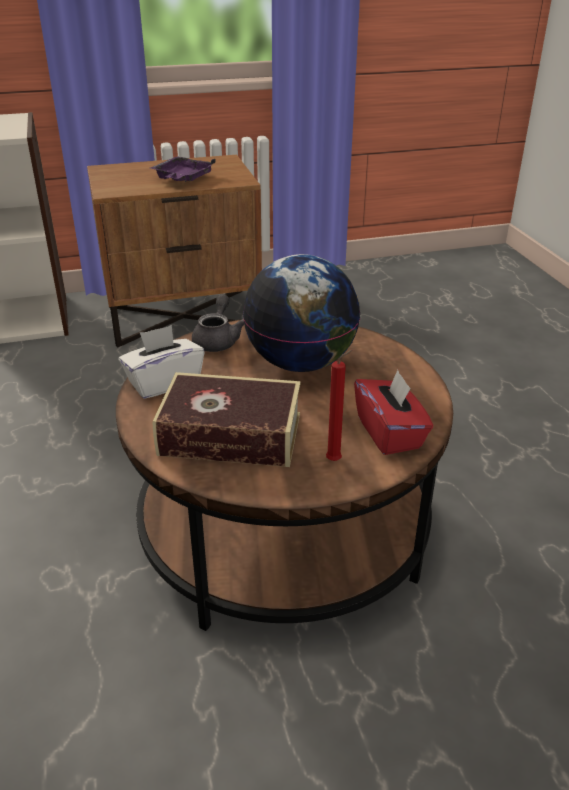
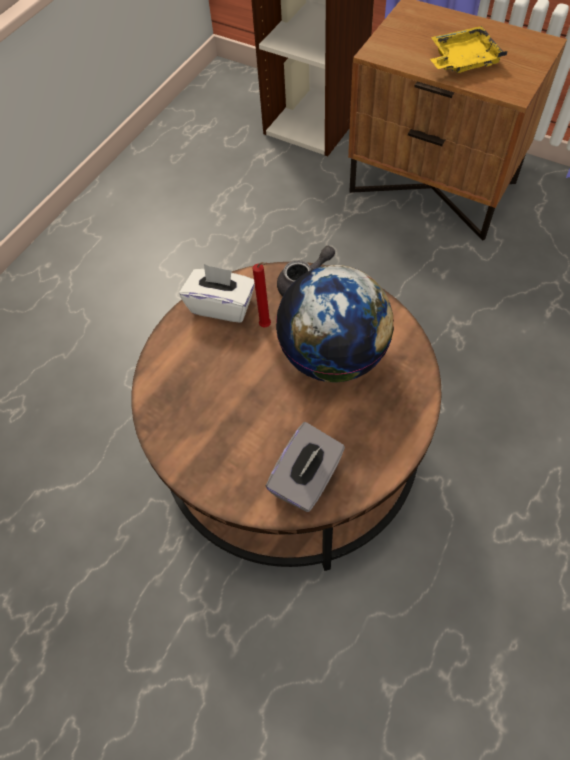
camera: 50 degrees right, 25 degrees up
(182, 179) = (462, 61): purple tray -> yellow tray
(230, 434) = (207, 391): book -> none
(336, 460) = (241, 471): red candle -> red candle (267, 326)
(390, 433) = (307, 479): red tissue box -> grey tissue box

